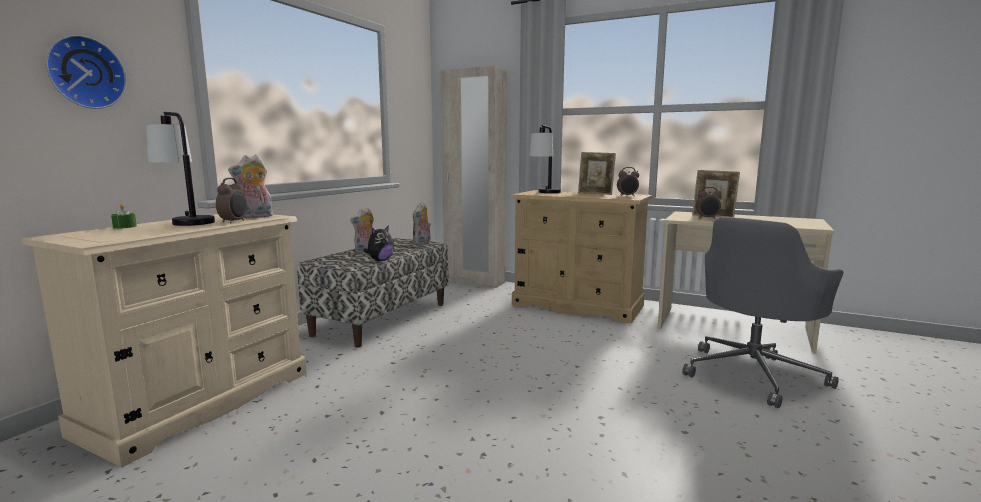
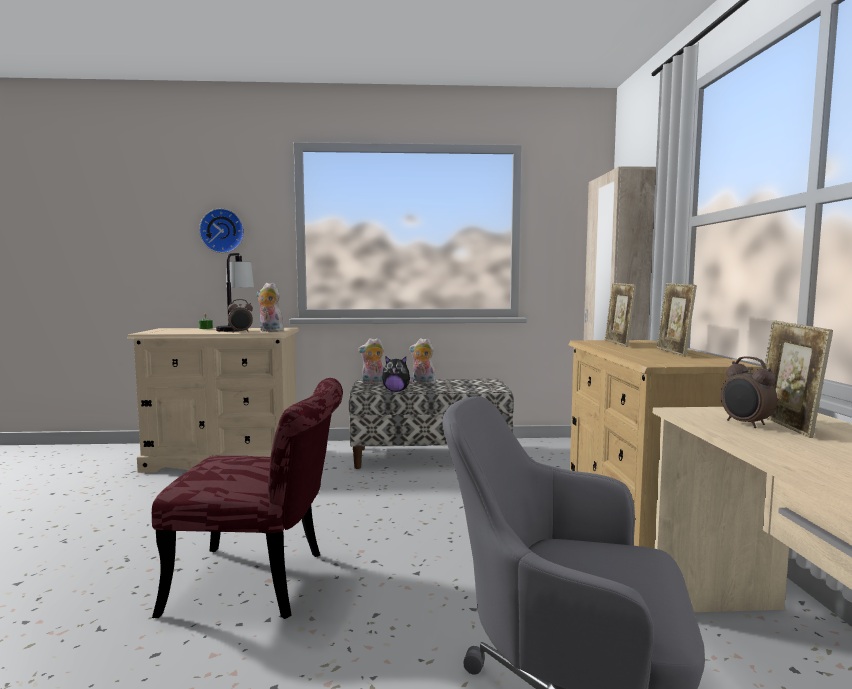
camera: 60 degrees right, 5 degrees down
(422, 243) = (491, 387): plush toy -> plush toy (373, 383)
(545, 193) = (618, 344): table lamp -> picture frame
(545, 417) = (264, 582): none -> red chair
(627, 196) = (688, 361): alarm clock -> none

